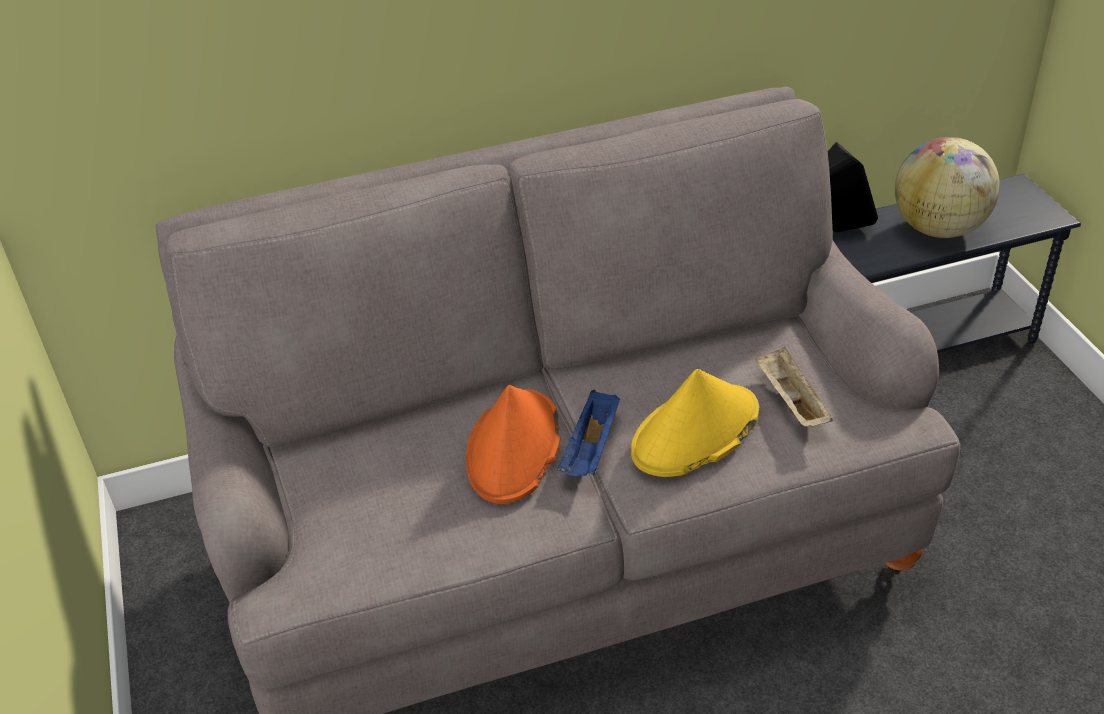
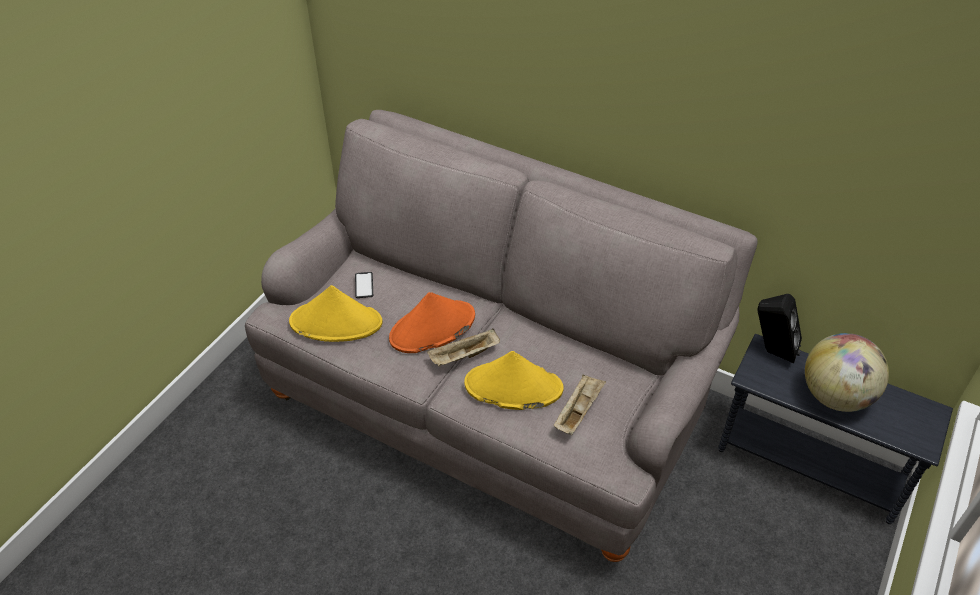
camera: 45 degrees right, 5 degrees up
(356, 470) = (364, 285): none -> phone
(386, 535) = (336, 322): none -> yellow hat
(591, 449) = (464, 356): blue tray -> beige tray

